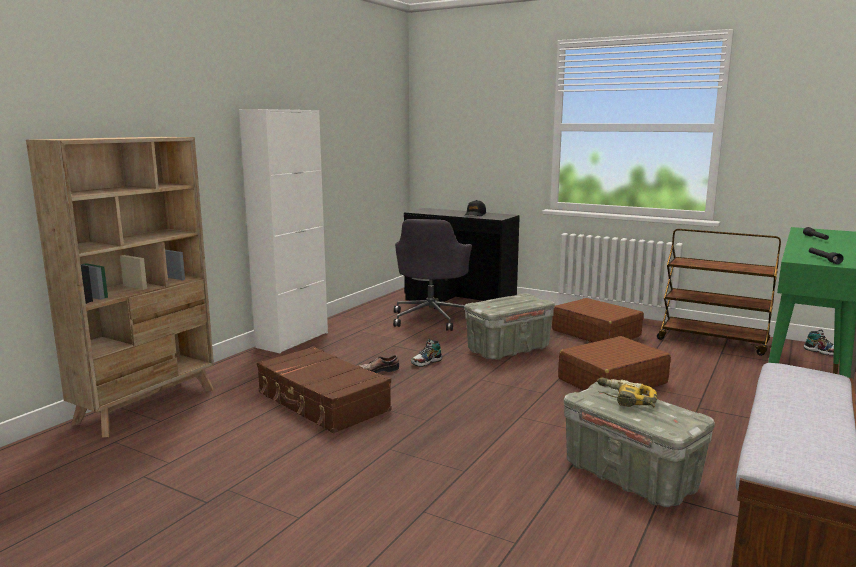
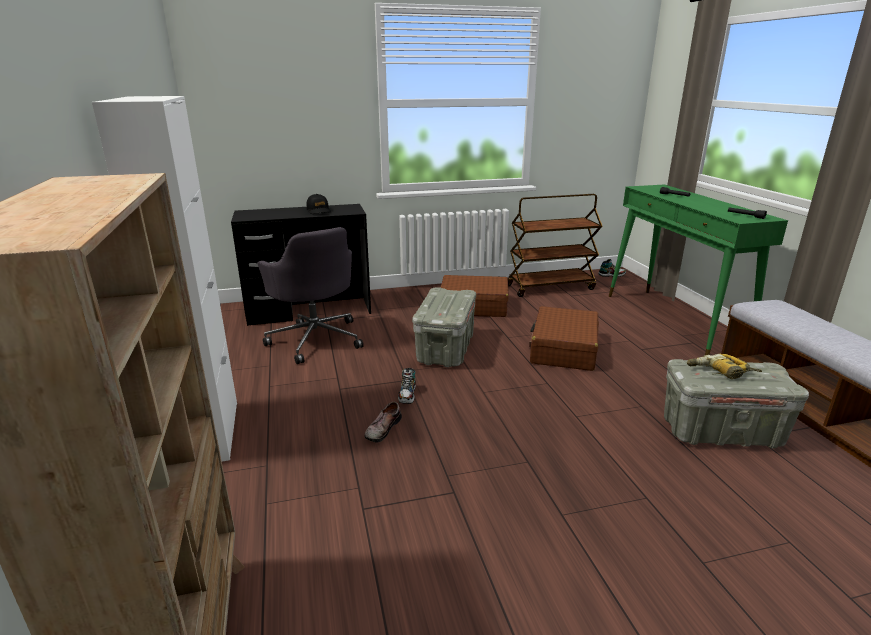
camera: 45 degrees left, 10 degrees up
(322, 402) = (405, 500): brown suitcase -> none

